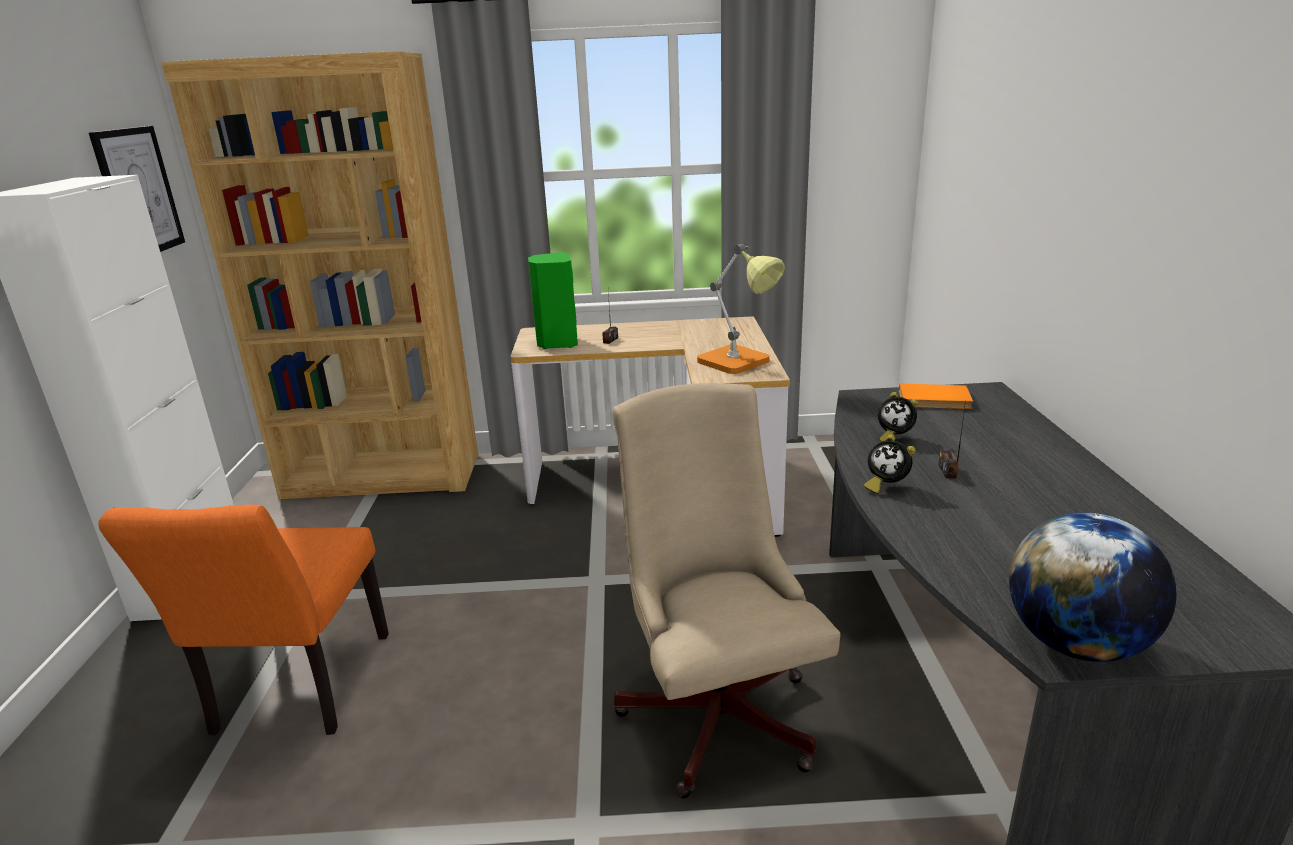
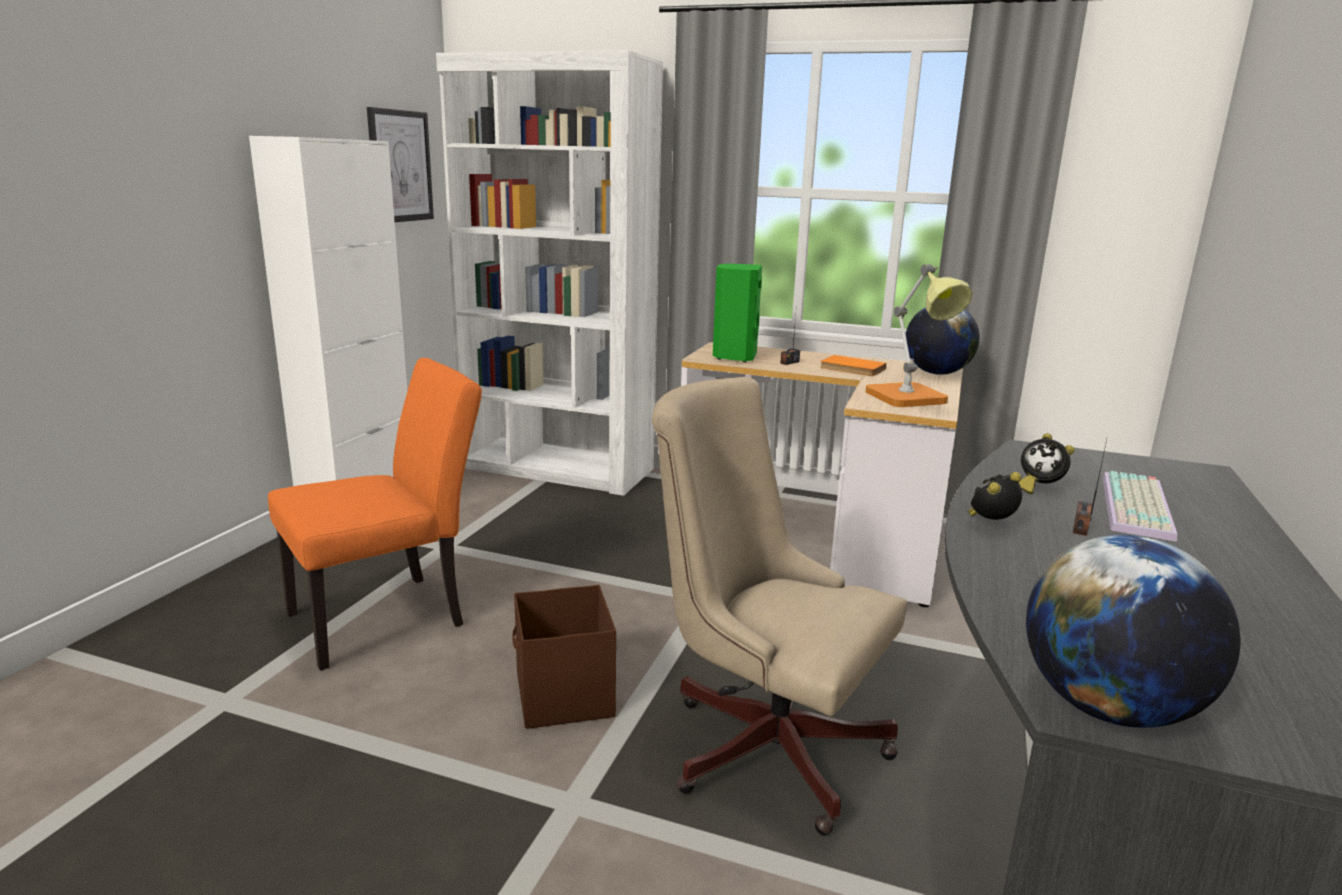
camera: 20 degrees right, 5 degrees down
(297, 692) = (390, 616): orange chair -> orange chair turned 150 degrees counterclockwise
(383, 476) = (558, 469): brown bookcase -> white bookcase
(522, 723) = (563, 697): none -> brown storage box
(716, 707) = (763, 742): beige office chair -> beige office chair turned 60 degrees counterclockwise
(739, 328) = (937, 373): none -> globe
(885, 486) = (991, 524): alarm clock -> alarm clock turned 90 degrees clockwise
(934, 400) = (1122, 467): orange book -> orange book (851, 369)
(972, 439) = (1139, 508): none -> keyboard

